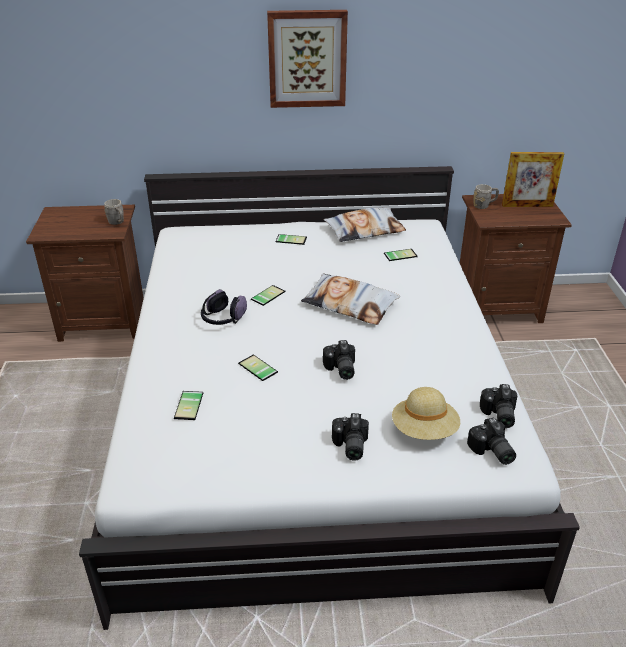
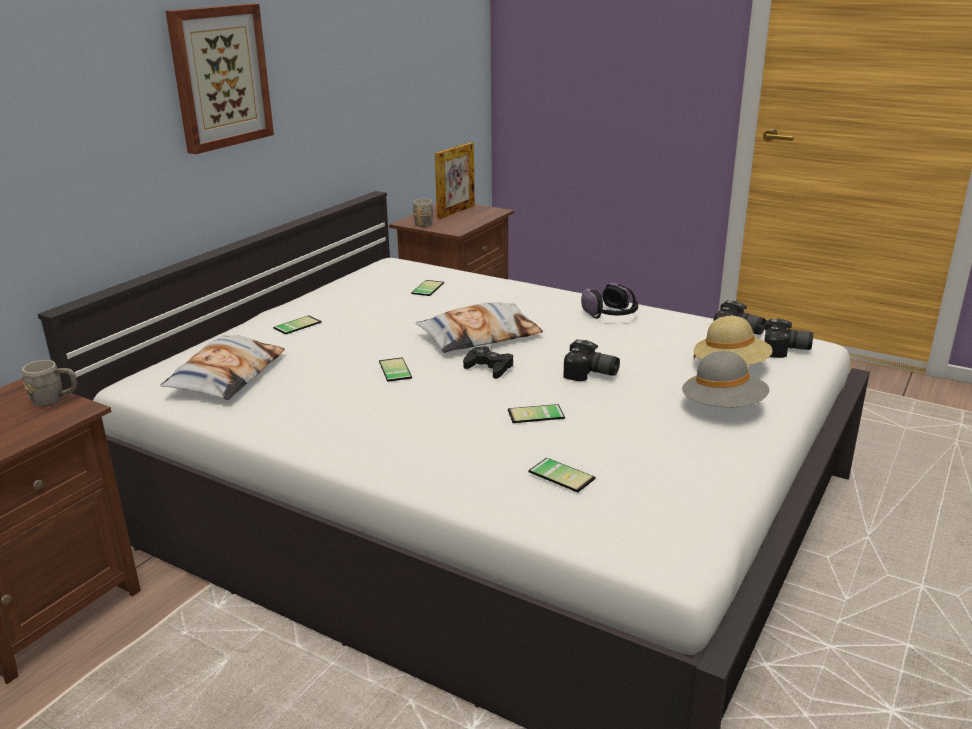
camera: 55 degrees left, 10 degrees down
(222, 319) = (402, 408): headphones -> headphones (611, 315)
(305, 326) = (489, 368): none -> black game controller
(349, 446) = (723, 407): camera -> grey hat
(364, 230) = (349, 288): pillow -> pillow (226, 376)

